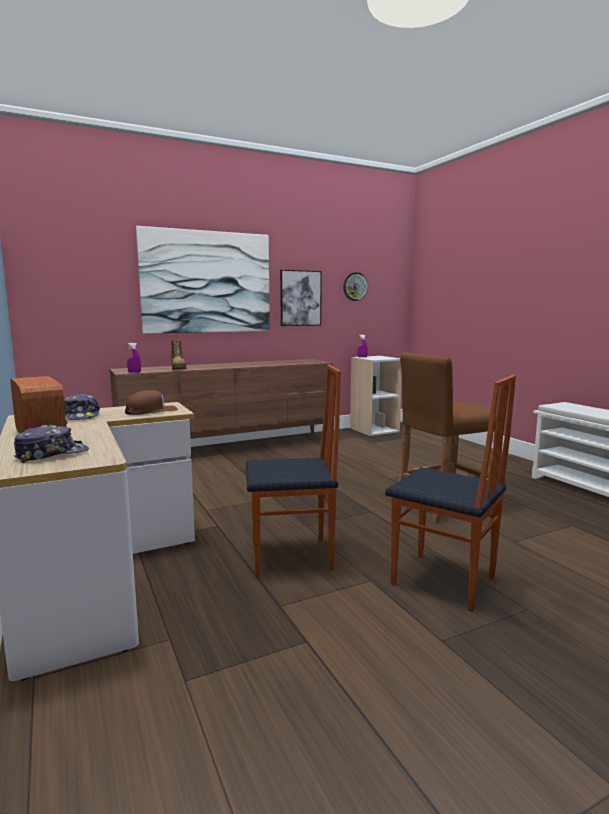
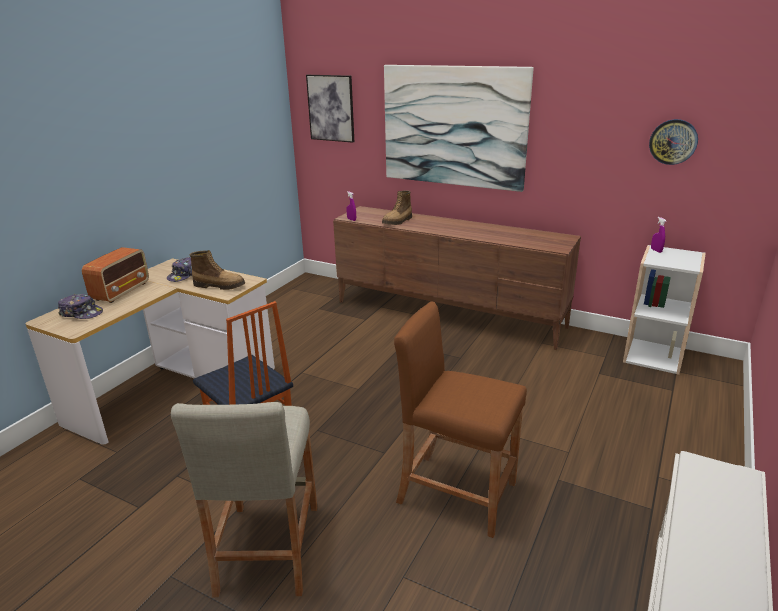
camera: 55 degrees right, 15 degrees up
(151, 411) = (220, 286): brown cap -> boot
(300, 298) = (574, 153): picture -> picture (331, 108)
(443, 582) = (267, 548): chair -> beige stool

